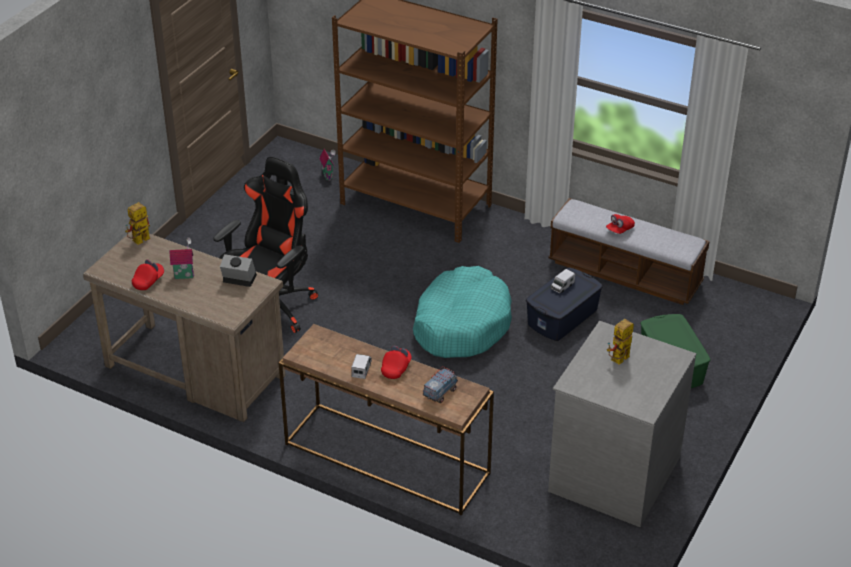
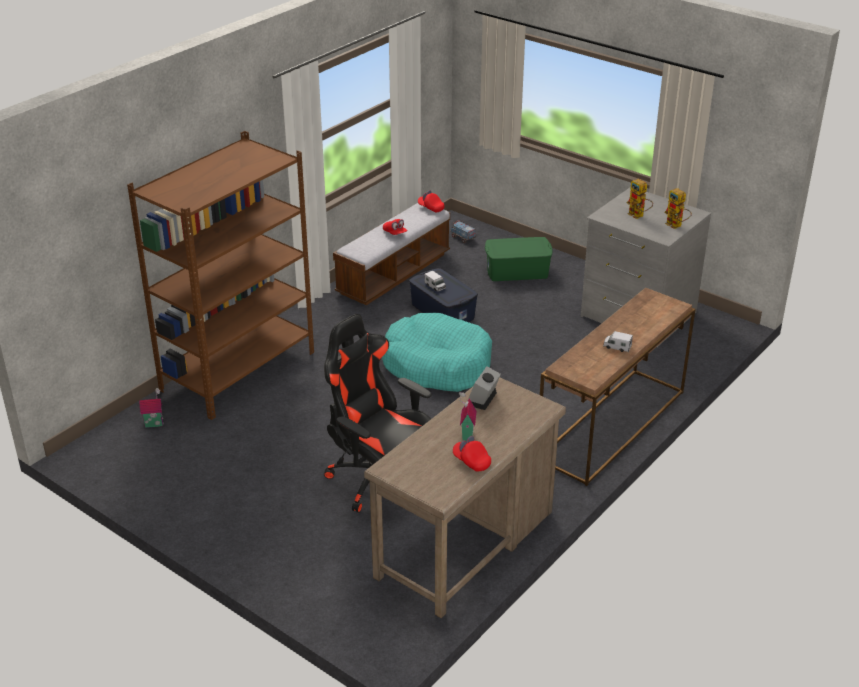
camera: 80 degrees left, 5 degrees down
(139, 242) = (395, 467): toy robot -> toy robot (676, 226)
(396, 368) = (616, 329): red cap -> red cap (431, 208)
(440, 393) = (651, 310): toy truck -> toy truck (463, 238)

